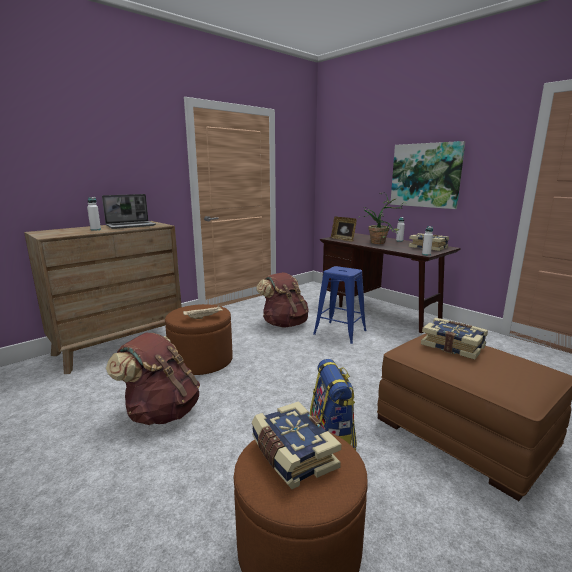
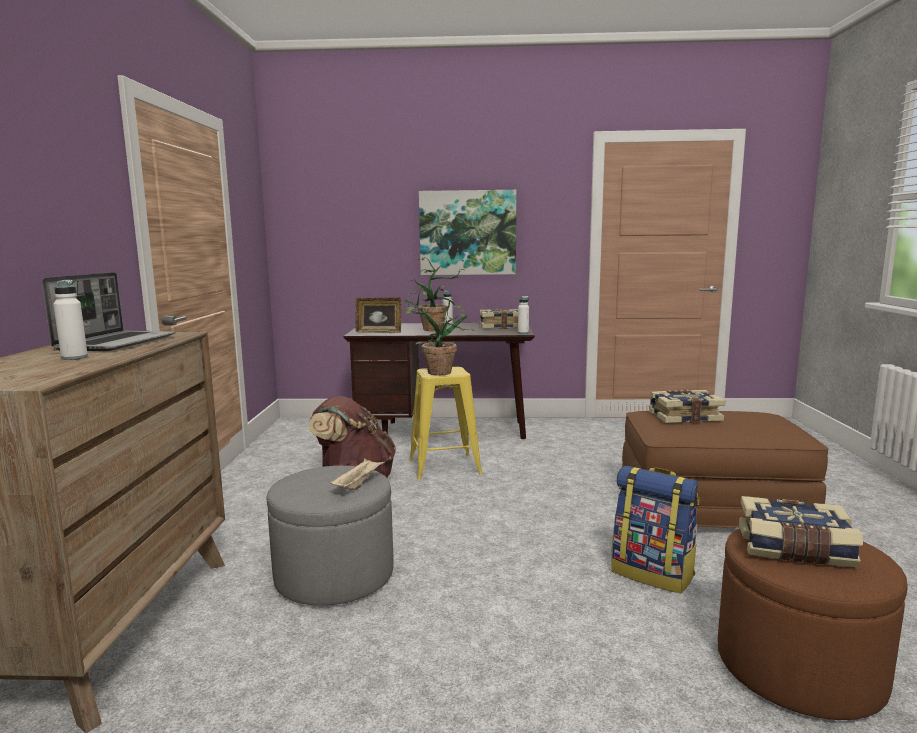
camera: 45 degrees left, 5 degrees down
(161, 412) = (422, 662): brown backpack -> none
(201, 361) = (334, 575): brown ottoman -> grey ottoman
(335, 269) = (433, 372): none -> potted plant
(340, 332) = (445, 467): blue stool -> yellow stool

